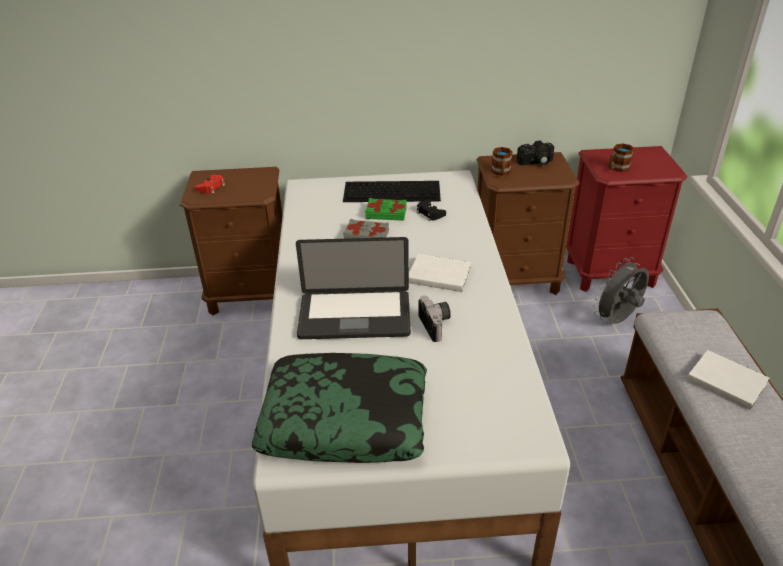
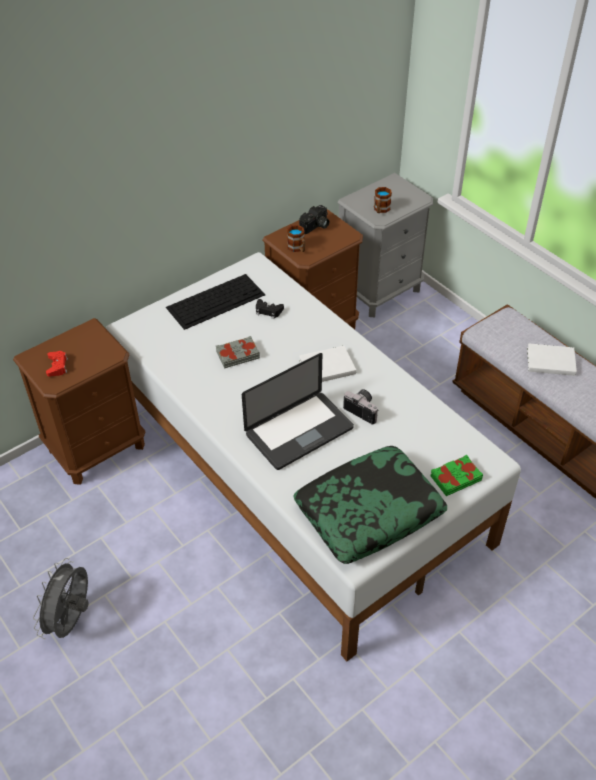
camera: 35 degrees left, 10 degrees up
(386, 213) = (232, 325): green book -> green book (455, 478)
(610, 272) = (380, 291): red nightstand -> grey nightstand
(617, 320) = (414, 333): grey fan -> grey fan (72, 620)

